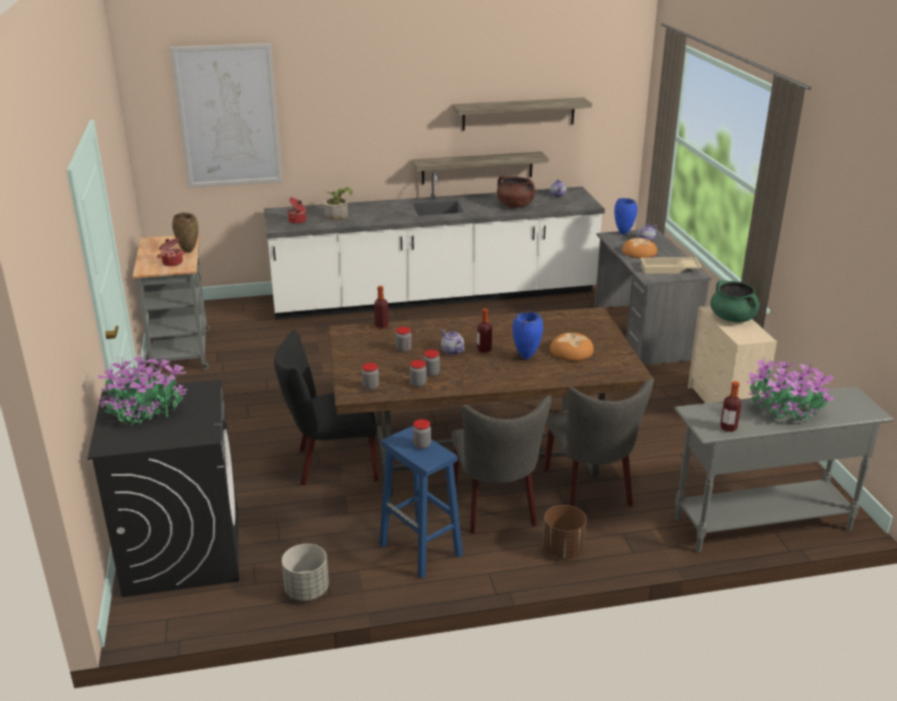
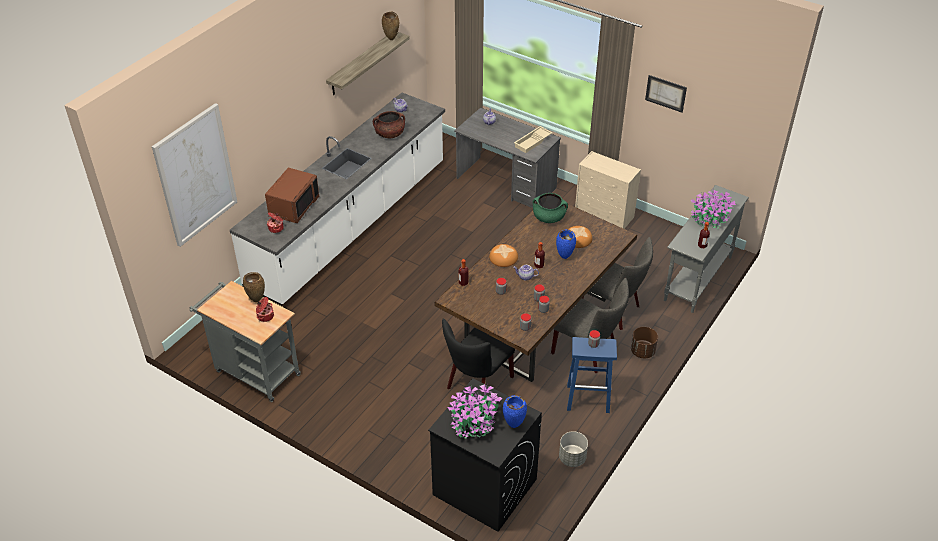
camera: 45 degrees left, 15 degrees up
(338, 215) = (293, 206): potted plant -> brown microwave
(477, 168) = (344, 116): shelf -> none
(569, 100) = (391, 39): none -> brown vase
(624, 233) = (469, 122): blue vase -> blue vase (514, 425)
(639, 252) = (499, 136): bread -> bread (503, 258)
(732, 318) = (604, 164): green cooking pot -> green cooking pot (549, 217)
(830, 215) = (665, 93): none -> picture

